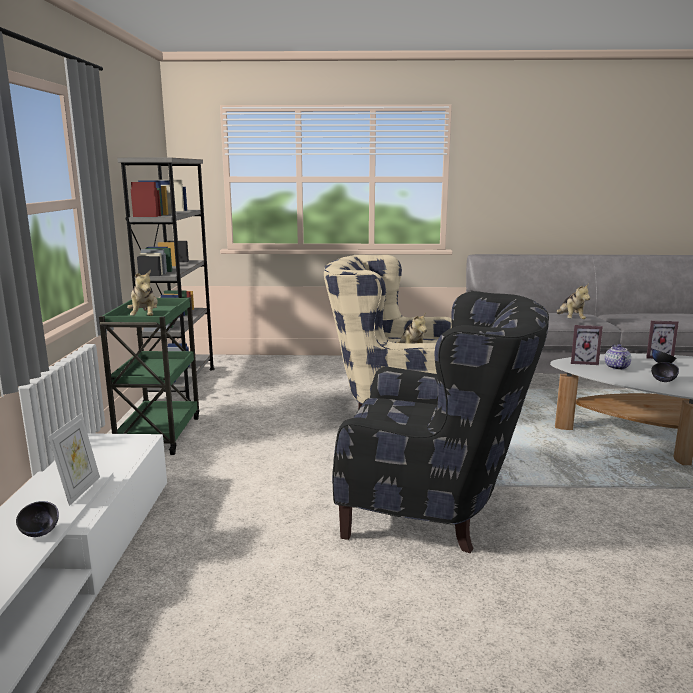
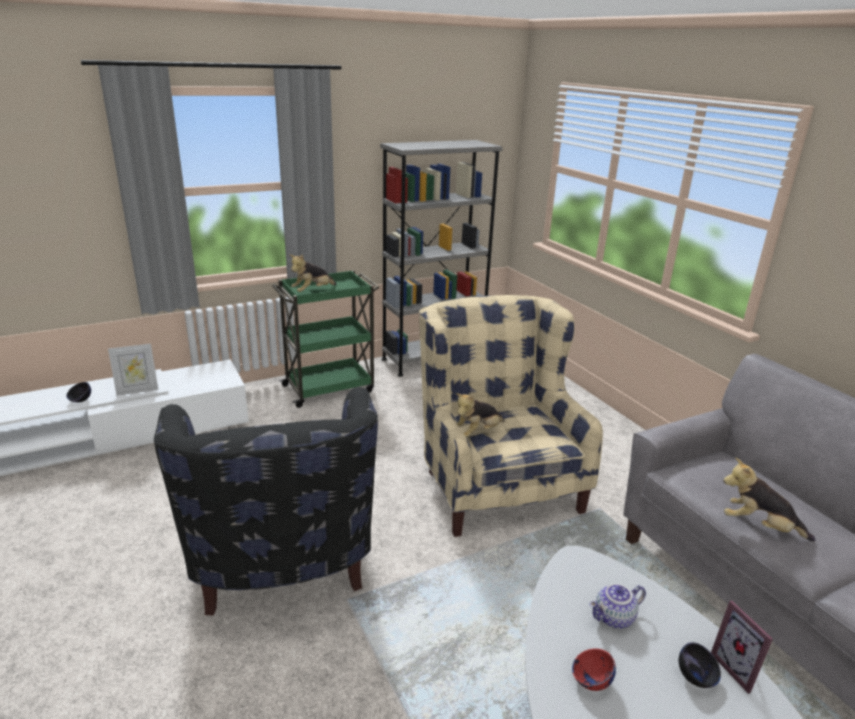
camera: 60 degrees right, 10 degrees up
(570, 320) = (759, 526): plush toy -> plush toy turned 60 degrees clockwise
(583, 362) = (604, 577): picture frame -> none
(663, 381) = (591, 681): black bowl -> red bowl

